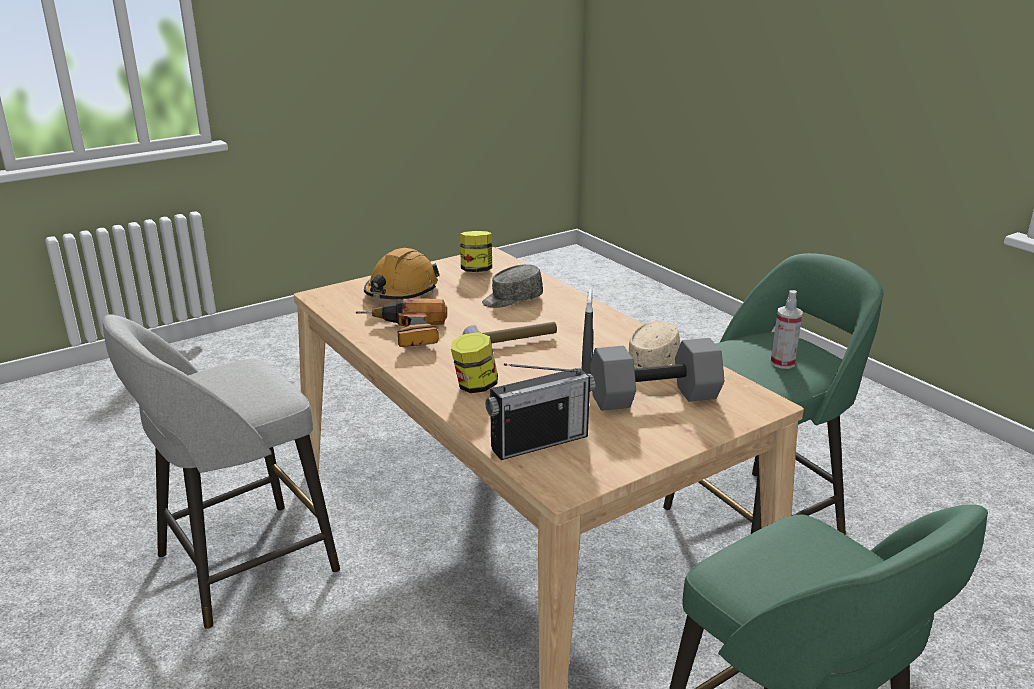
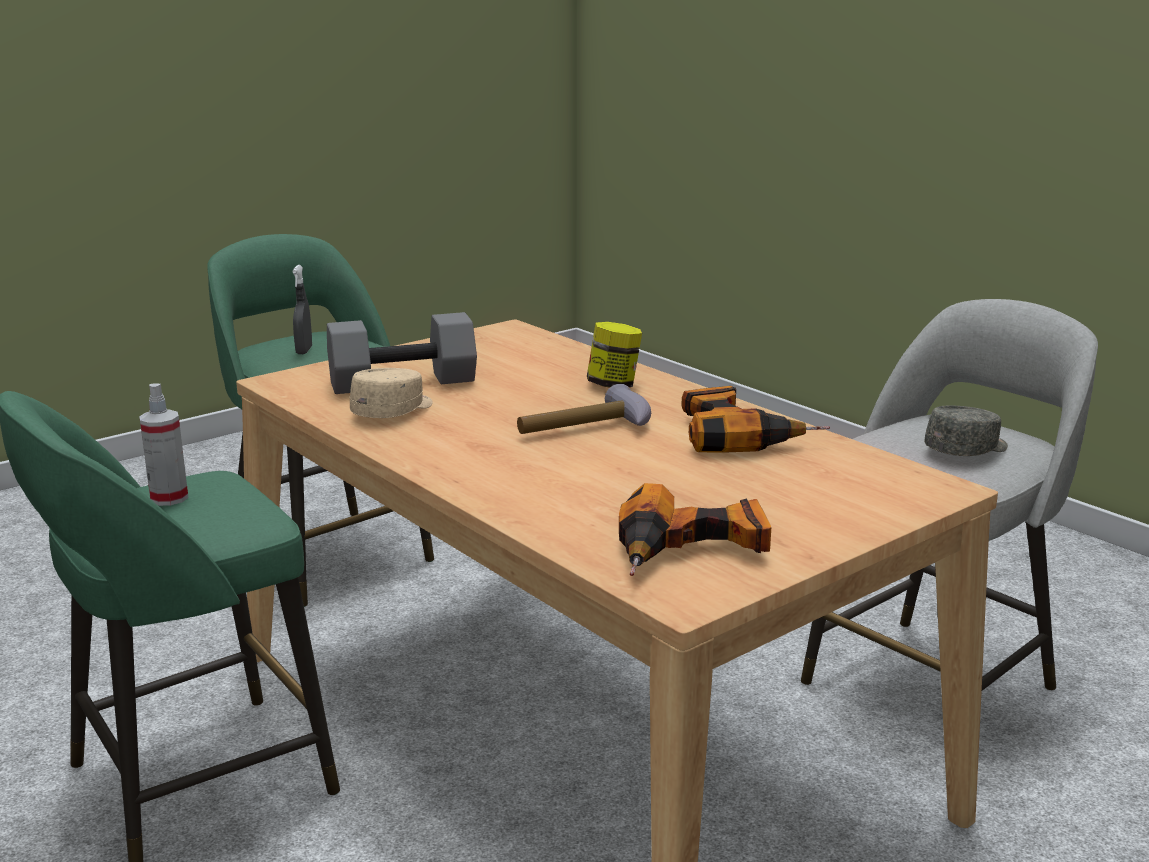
camera: 175 degrees right, 5 degrees down
(401, 291) = (808, 501): orange hard hat -> none
(476, 270) = (692, 554): jar -> power drill
(512, 299) = (598, 493): grey cap -> grey cap (967, 450)
(539, 442) = (532, 350): radio -> none
(586, 371) = (478, 402): grey spray bottle -> grey spray bottle (304, 351)

